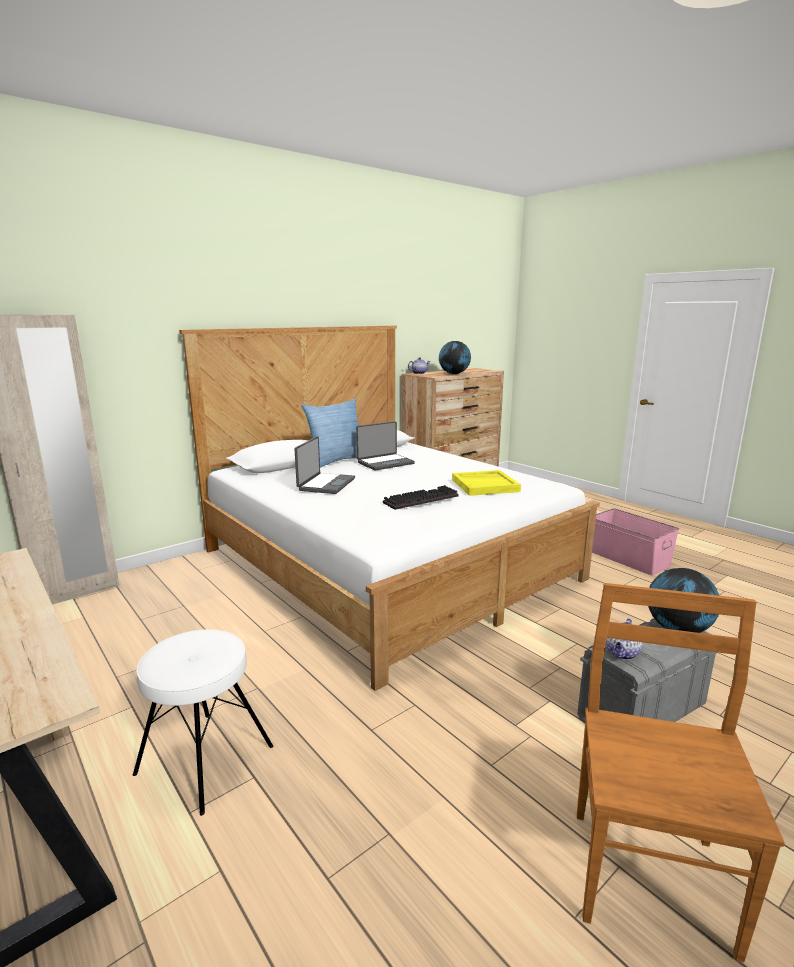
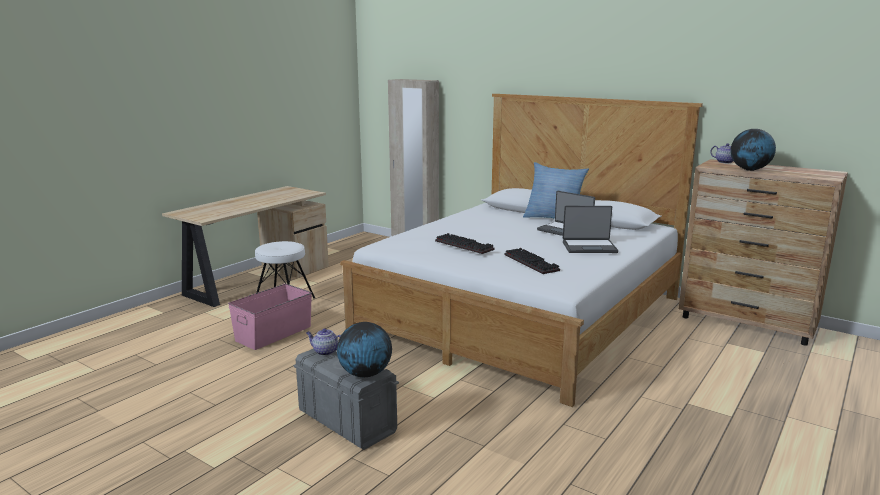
camera: 75 degrees right, 0 degrees up
(325, 484) = (483, 223): laptop -> laptop (589, 247)
(485, 485) = (533, 263): yellow tray -> keyboard
(628, 559) = (659, 436): pink storage box -> pink storage box (273, 333)
(649, 873) = (210, 413): brown chair -> none

